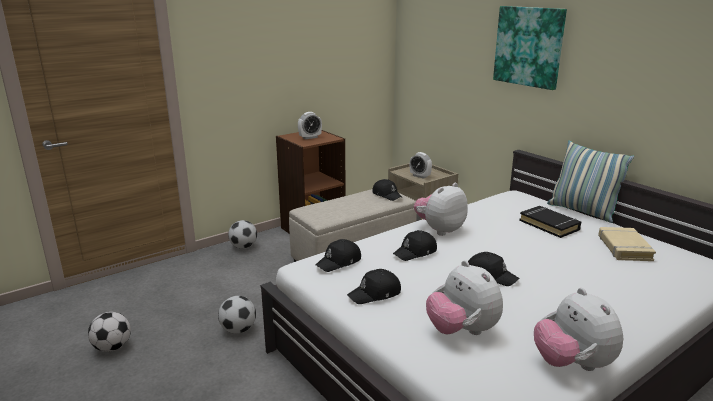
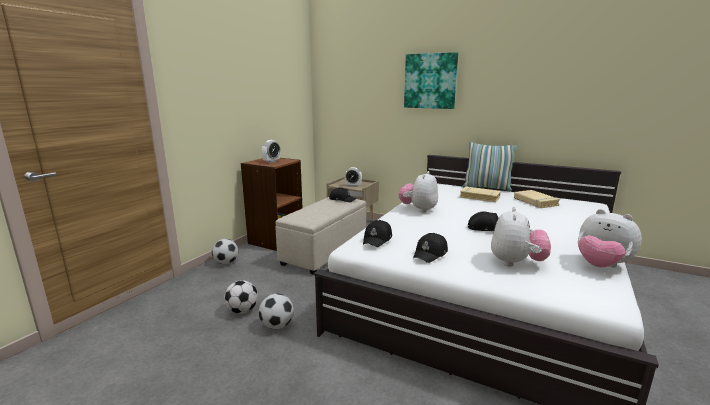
camera: 25 degrees left, 5 degrees down
(112, 347) = (159, 375): football -> football (242, 311)
(415, 252) = (422, 224): black cap -> none
(462, 331) = (516, 263): plush toy -> plush toy turned 105 degrees counterclockwise
(549, 225) = (480, 197): black book -> beige book

